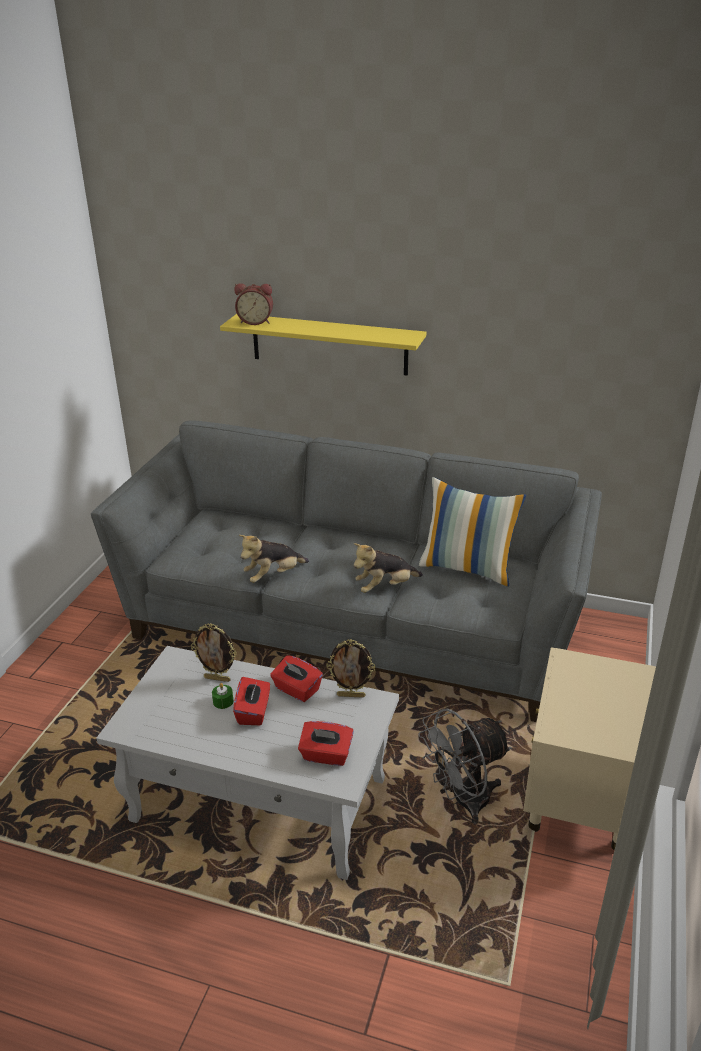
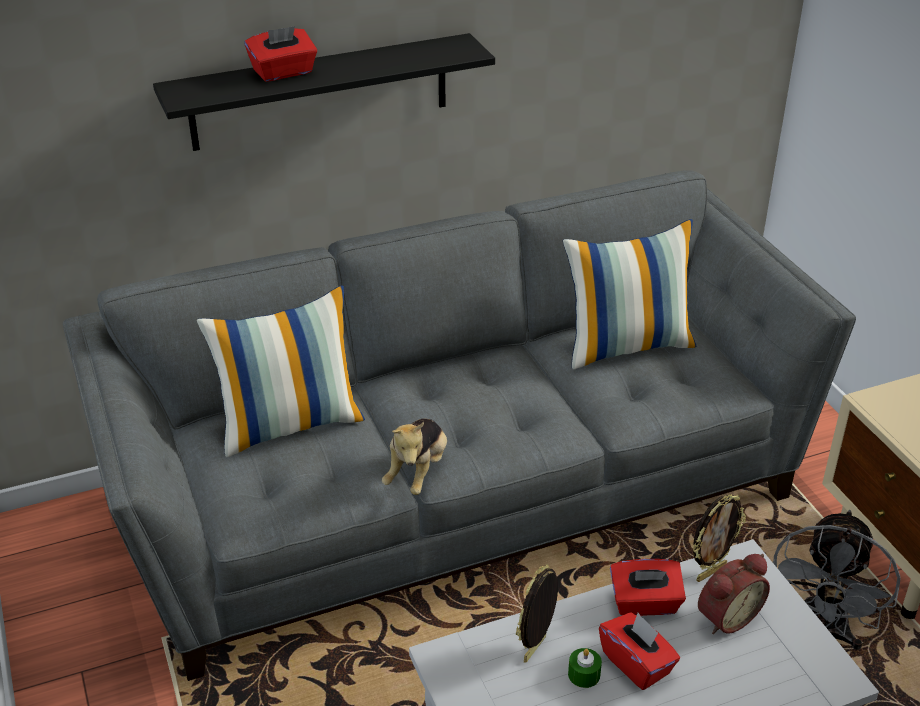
camera: 40 degrees left, 5 degrees up
(217, 678) = (536, 650): picture frame -> picture frame turned 150 degrees clockwise
(246, 528) = (290, 424): none -> pillow
(255, 321) = (211, 88): alarm clock -> alarm clock (726, 616)
(326, 755) = (781, 661): red tissue box -> red tissue box (283, 73)
(329, 344) = (320, 92): yellow shelf -> black shelf
(385, 587) = (570, 416): plush toy -> none

